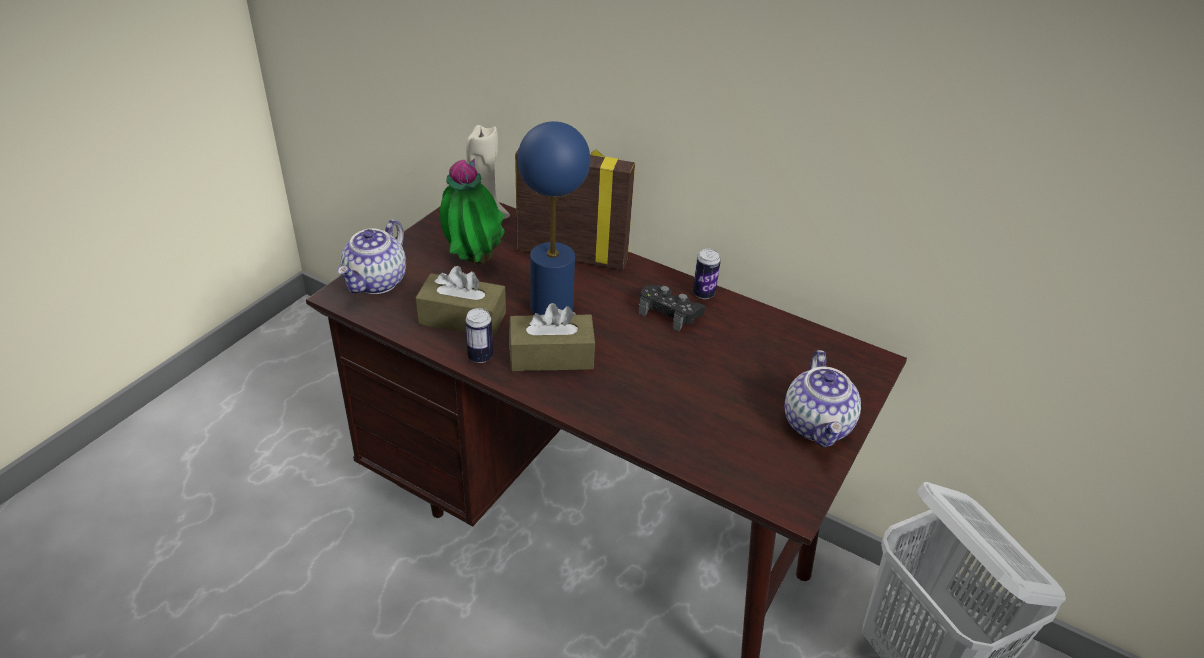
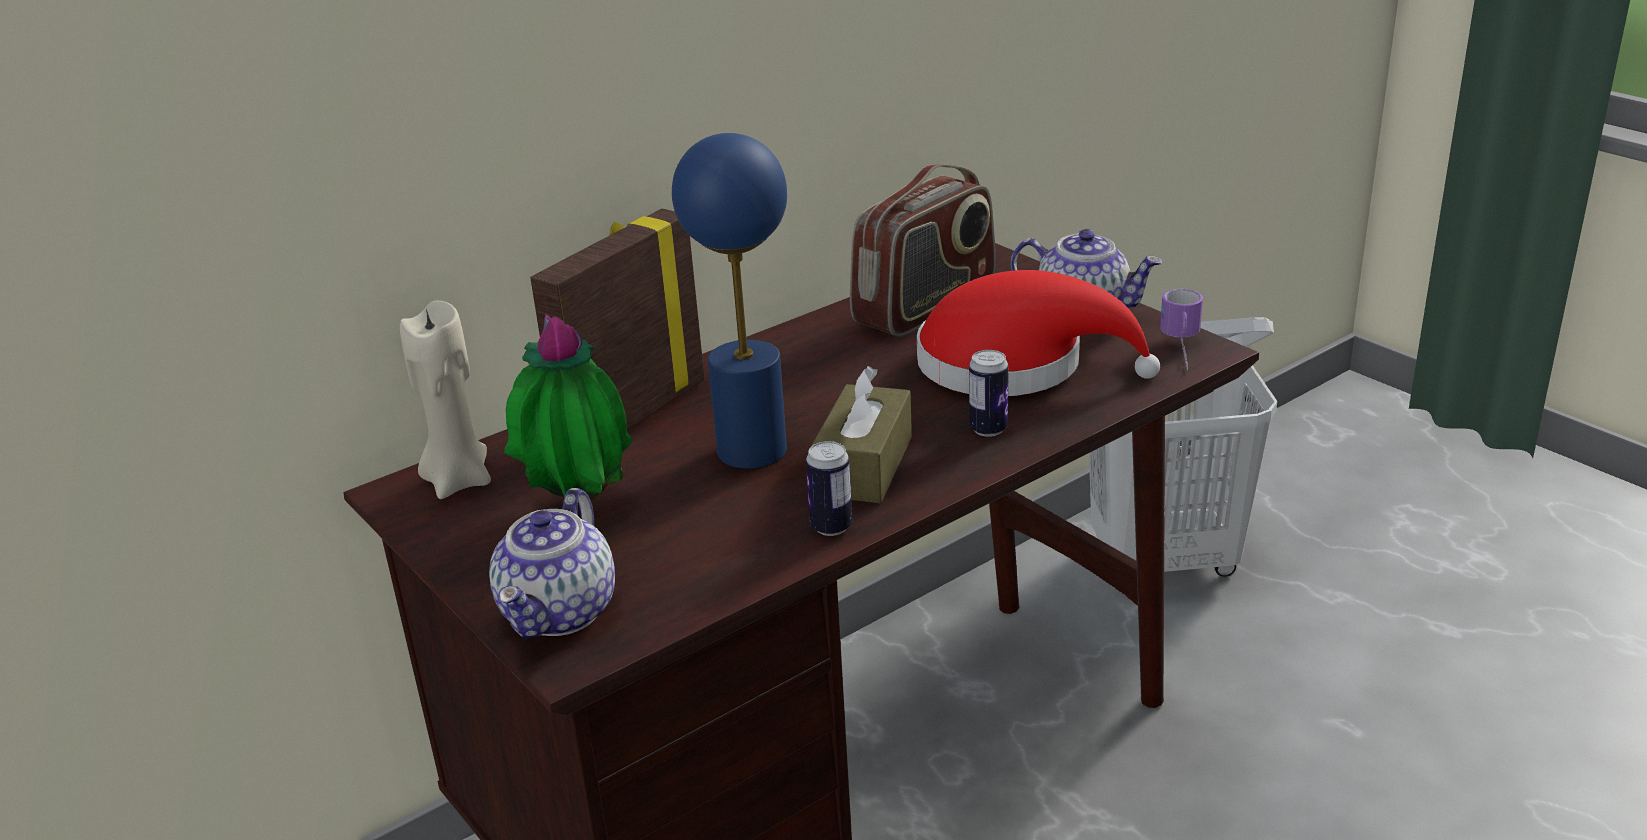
camera: 65 degrees left, 10 degrees down
(376, 282) = (560, 613): teapot -> teapot turned 60 degrees clockwise
(462, 318) = (725, 533): brown tissue box -> none
(669, 312) = (822, 363): black game controller -> none
(703, 294) = (797, 333): can -> can (988, 429)
(713, 401) = (1014, 365): none -> red hat
(775, 343) = (926, 307): none -> radio
(783, 490) = (1181, 351): none -> mug

